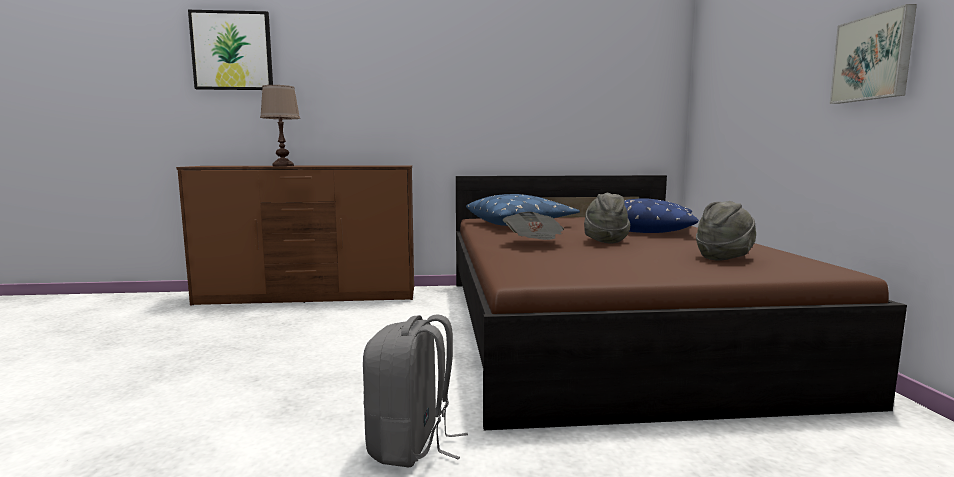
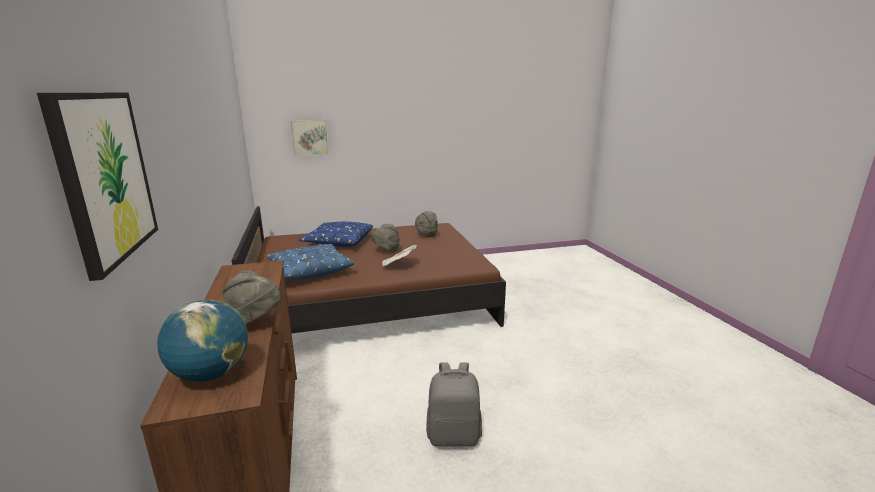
camera: 100 degrees left, 10 degrees up
(228, 165) = (211, 374): none -> globe
(283, 166) = (255, 322): brown table lamp -> grey hat
(411, 445) = (524, 340): grey backpack -> grey backpack (454, 435)
(873, 58) = (408, 143): picture -> picture (310, 137)

